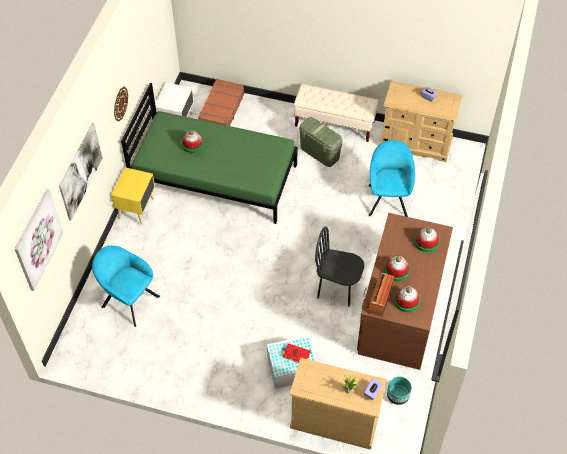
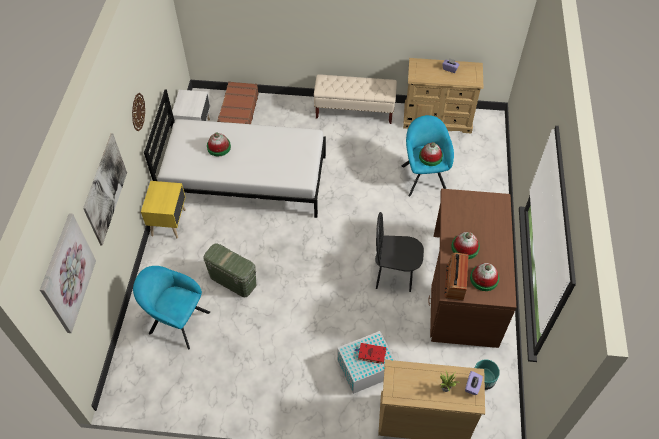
camera: 10 degrees left, 0 degrees up
(214, 177) = (244, 179): green bed -> white bed
(319, 152) = (345, 140): green storage box -> green storage box (232, 280)
(426, 242) = (488, 213): hat -> hat (430, 157)

